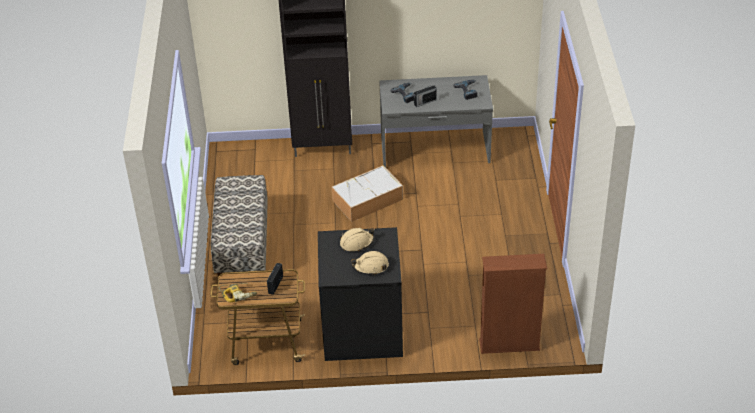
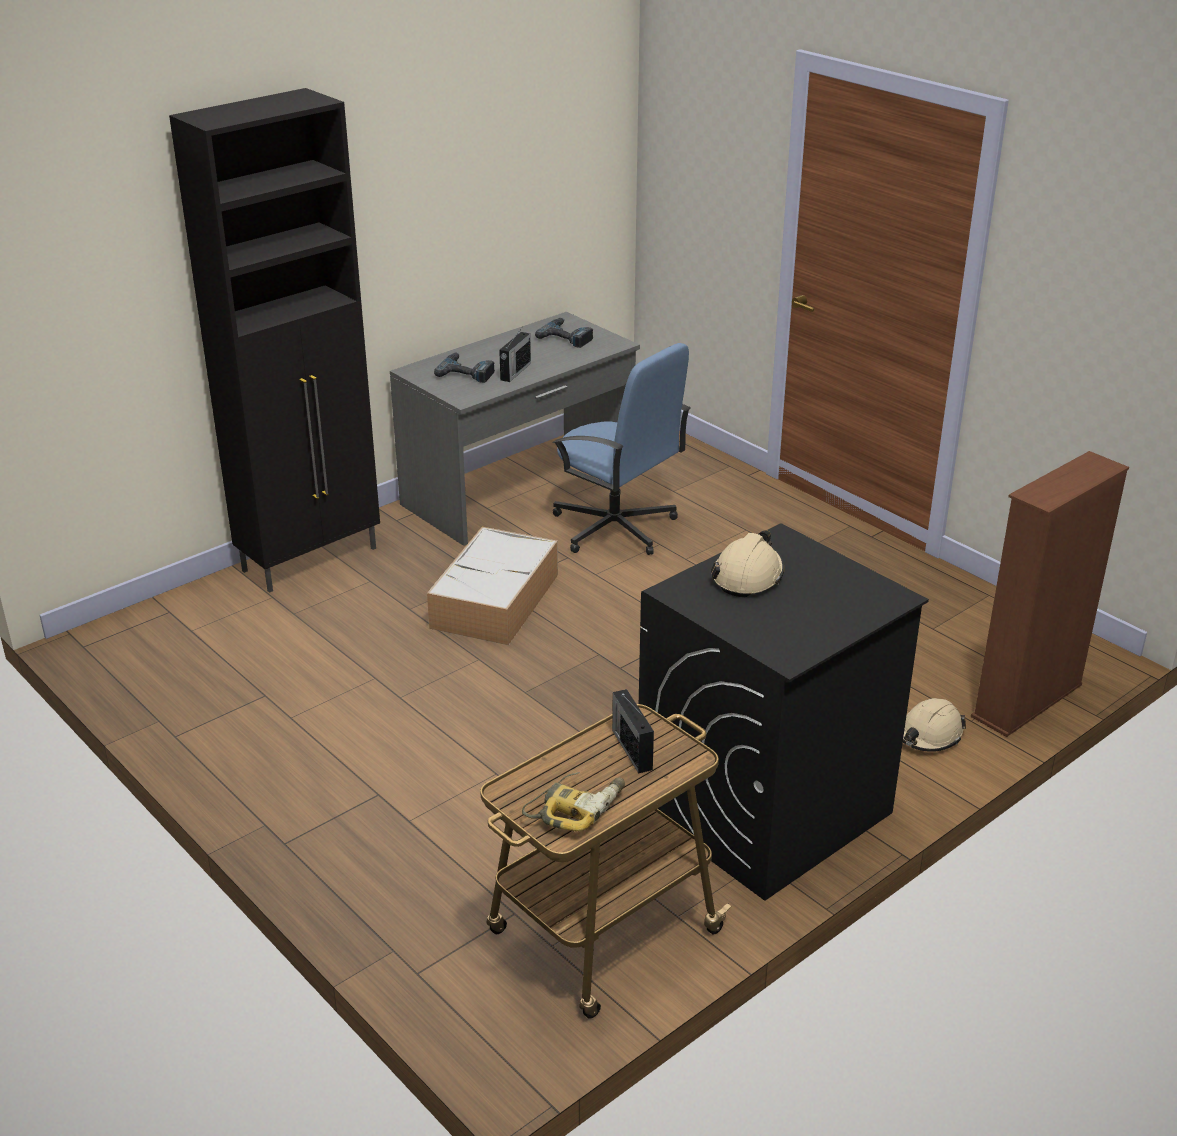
camera: 40 degrees left, 10 degrees down
(242, 246) = (334, 781): bench -> none
(371, 266) = (835, 600): beige hard hat -> beige hard hat (929, 735)
(450, 187) = (615, 528): none -> blue office chair

